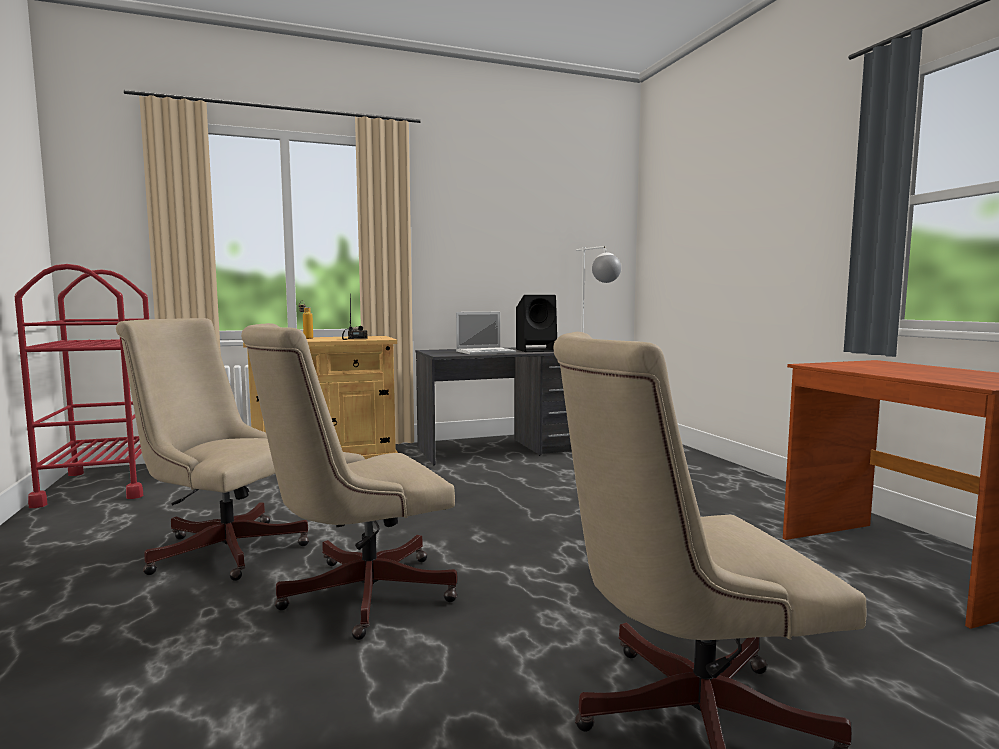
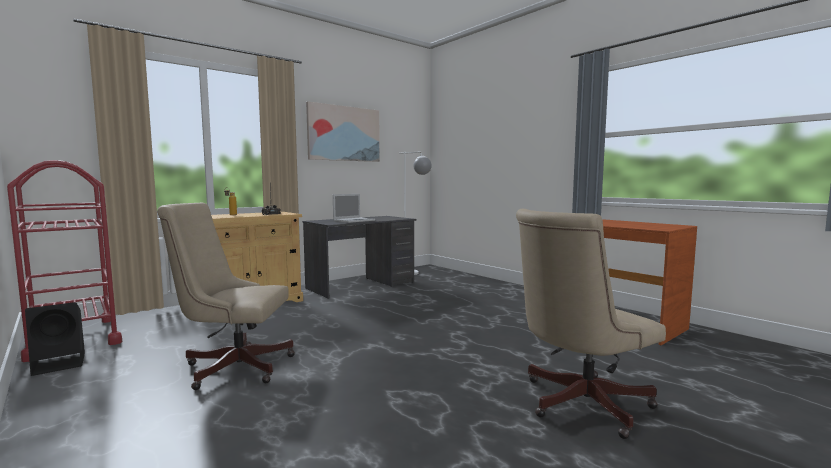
camera: 20 degrees left, 0 degrees up
(356, 594) = (357, 378): beige office chair -> none
(488, 222) = (344, 133): none -> picture
(537, 350) = (385, 218): black speaker -> black speaker (61, 363)

